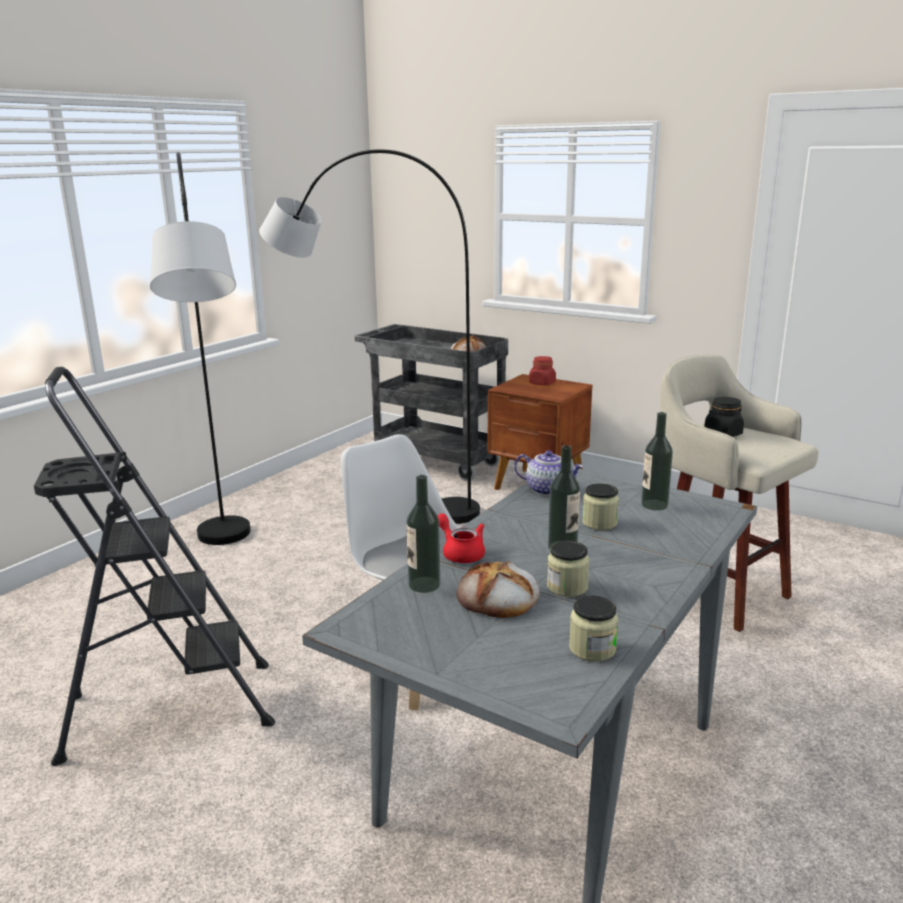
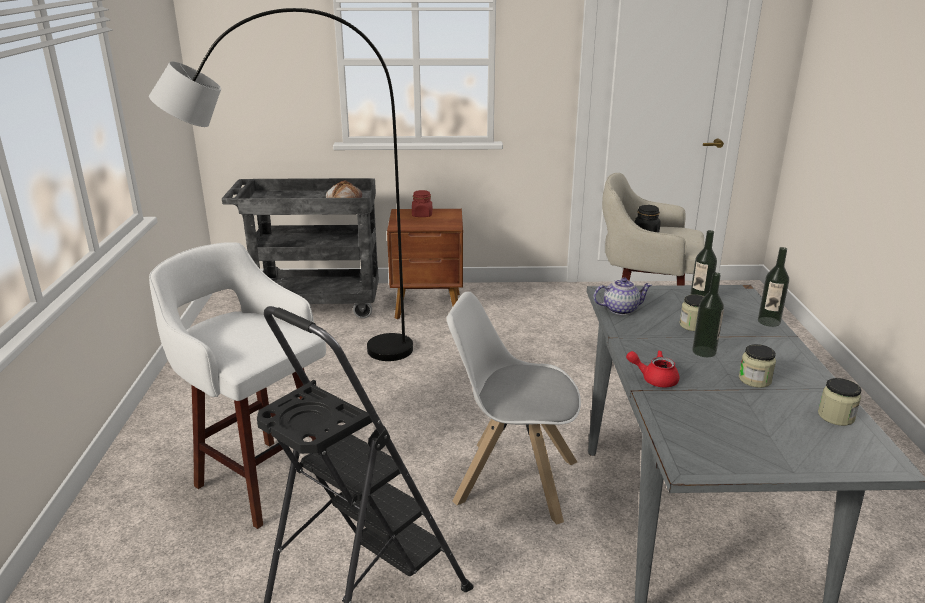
camera: 35 degrees left, 5 degrees up
(230, 578) = (260, 479): grey floor lamp -> white stool
(424, 584) = (675, 412): bottle -> bottle (769, 321)
(498, 598) = (733, 403): bread -> none

